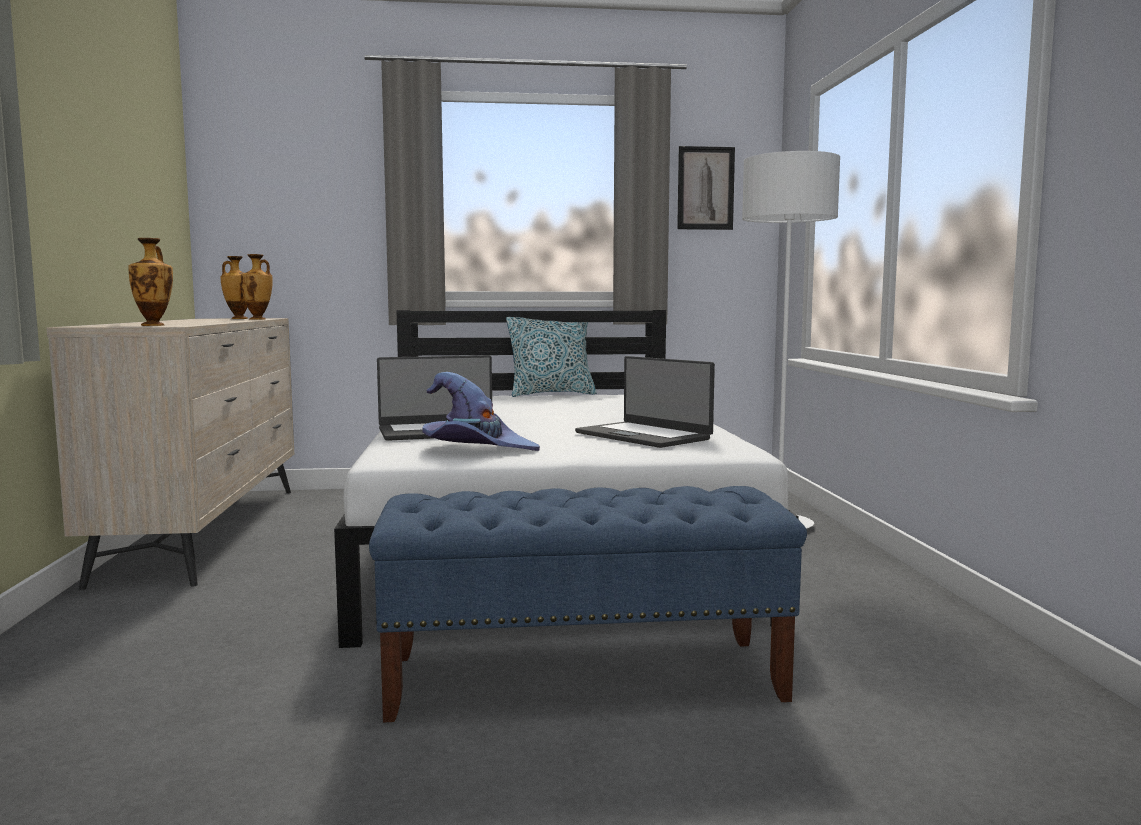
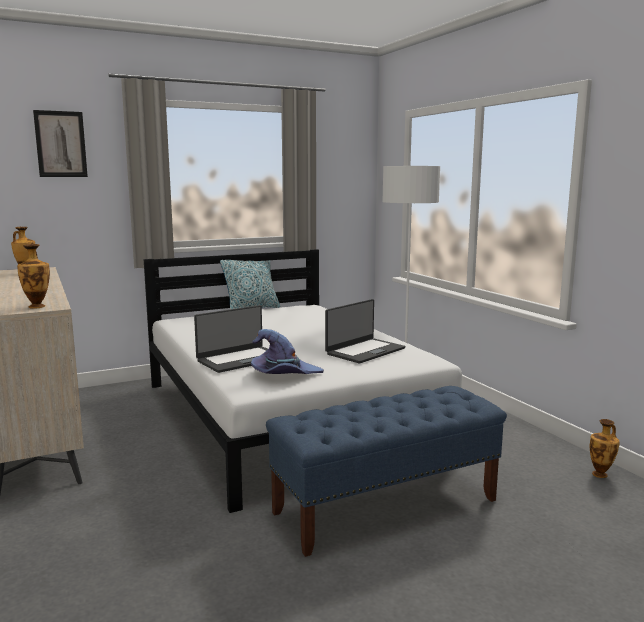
camera: 20 degrees left, 5 degrees up
(258, 319) = (51, 275): vase -> vase (601, 474)
(643, 436) = (364, 351): laptop -> laptop turned 75 degrees counterclockwise
(705, 188) = (334, 167): picture -> picture (61, 144)

